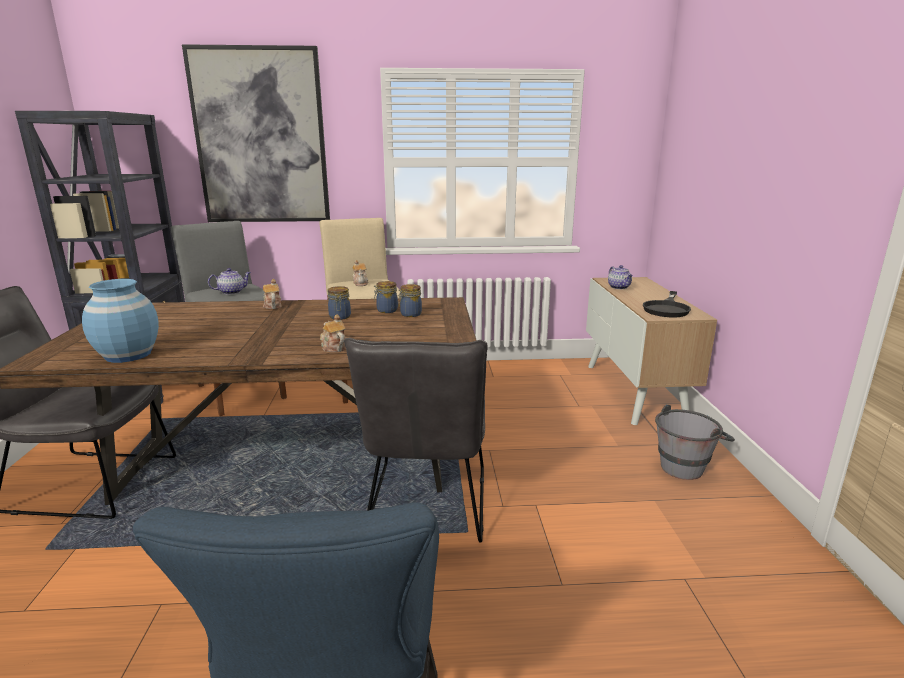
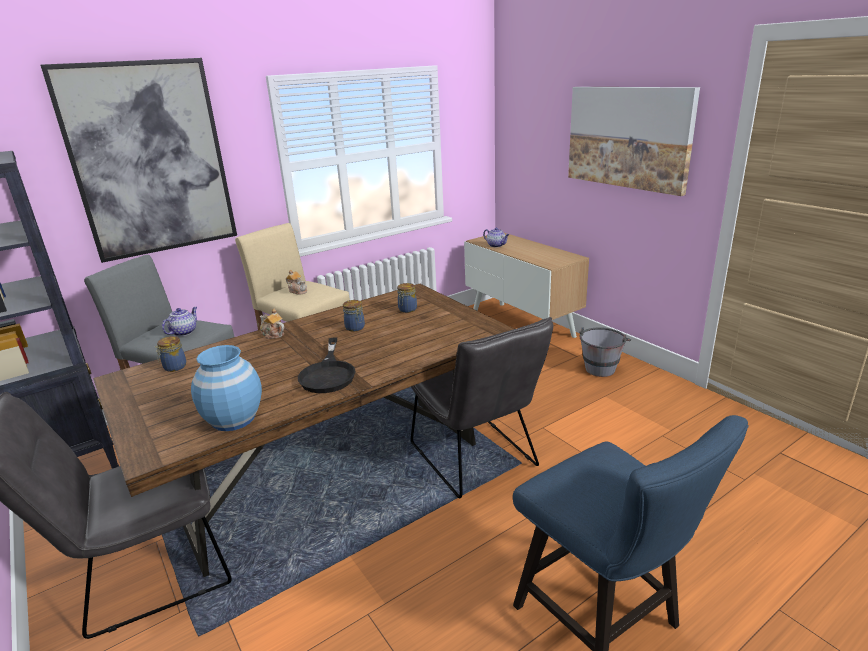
camera: 30 degrees left, 5 degrees up
(333, 347) = (401, 355): teapot -> none
(386, 310) = (382, 311): jar -> jar (174, 367)
(667, 308) = (550, 256): black frying pan -> black frying pan (328, 373)
(780, 153) = (628, 137): none -> picture

